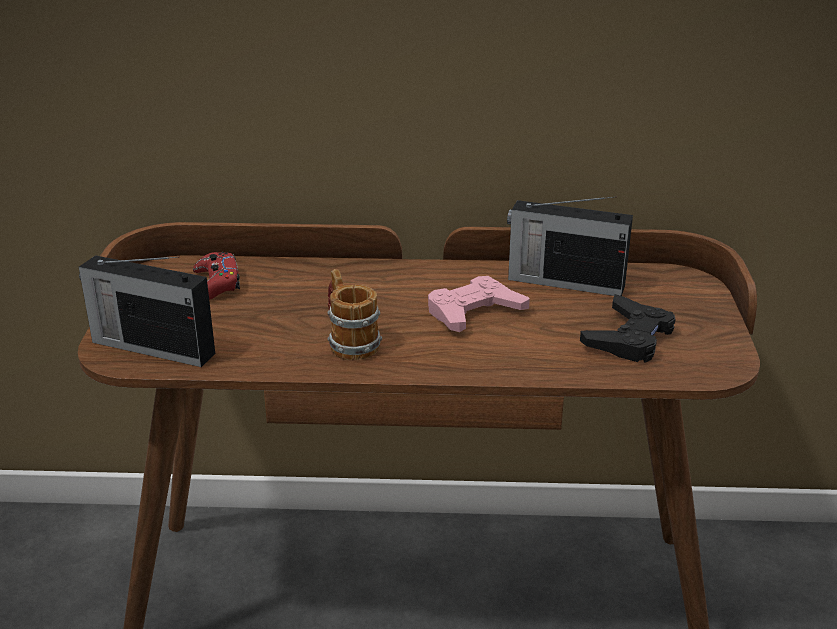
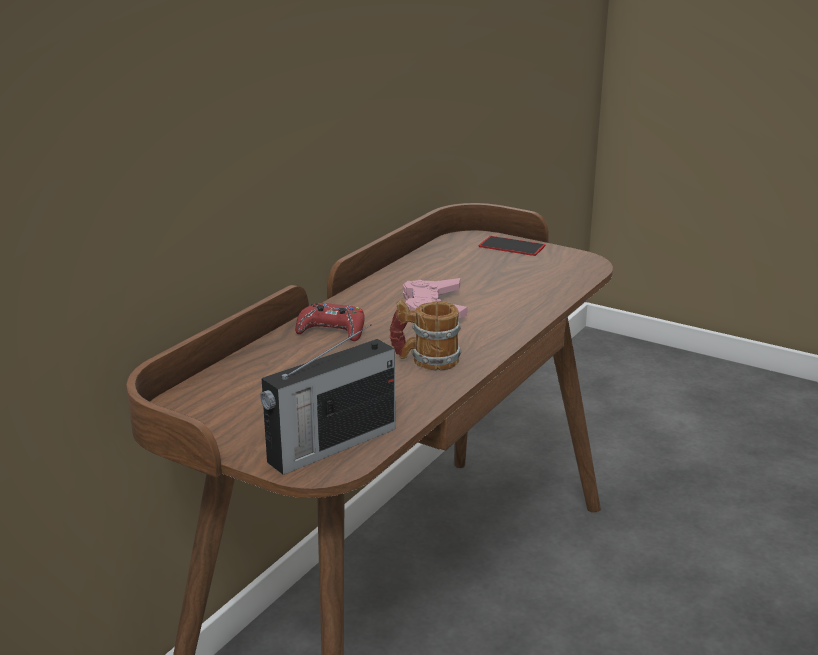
camera: 60 degrees left, 5 degrees down
(217, 284) = (245, 392): red game controller -> red game controller (332, 330)
(563, 282) = (425, 269): radio -> none
(629, 338) = (526, 274): black game controller -> none
(698, 309) = (512, 246): none -> phone

